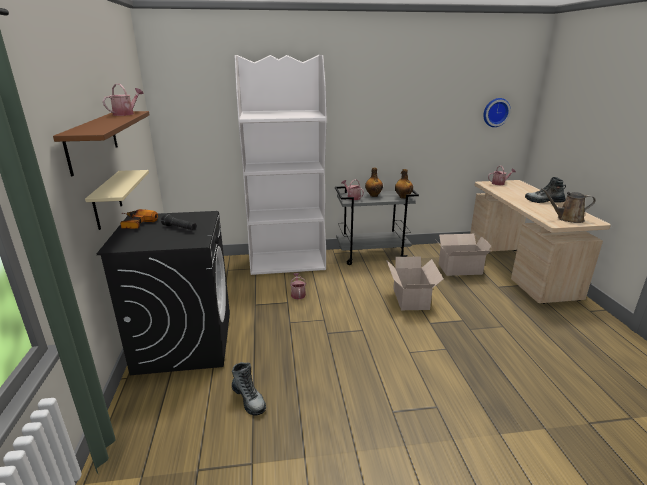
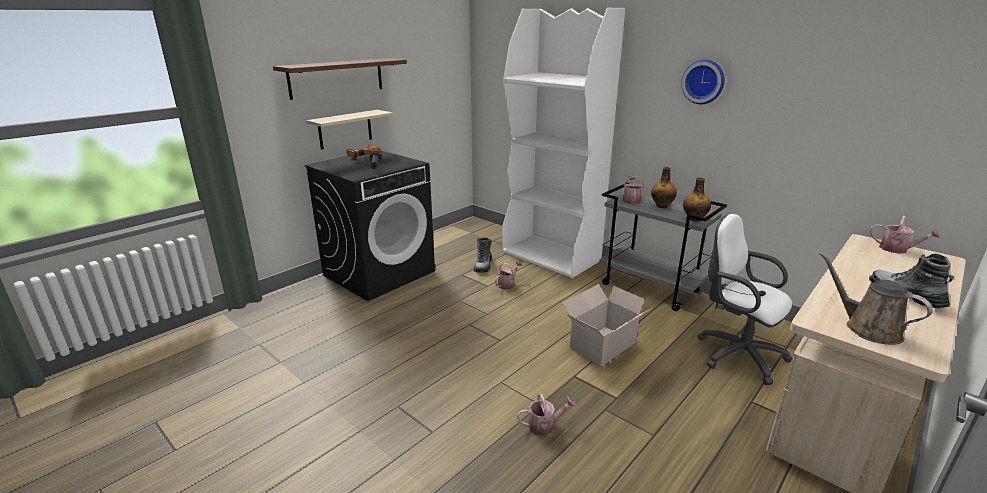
camera: 50 degrees right, 0 degrees up
(126, 114) = (380, 60): watering can -> watering can (545, 425)
(249, 399) = (343, 329): boot -> boot (483, 266)
(458, 269) = (735, 354): cardboard box -> white office chair
(495, 112) = (922, 115): wall clock -> wall clock (704, 81)

